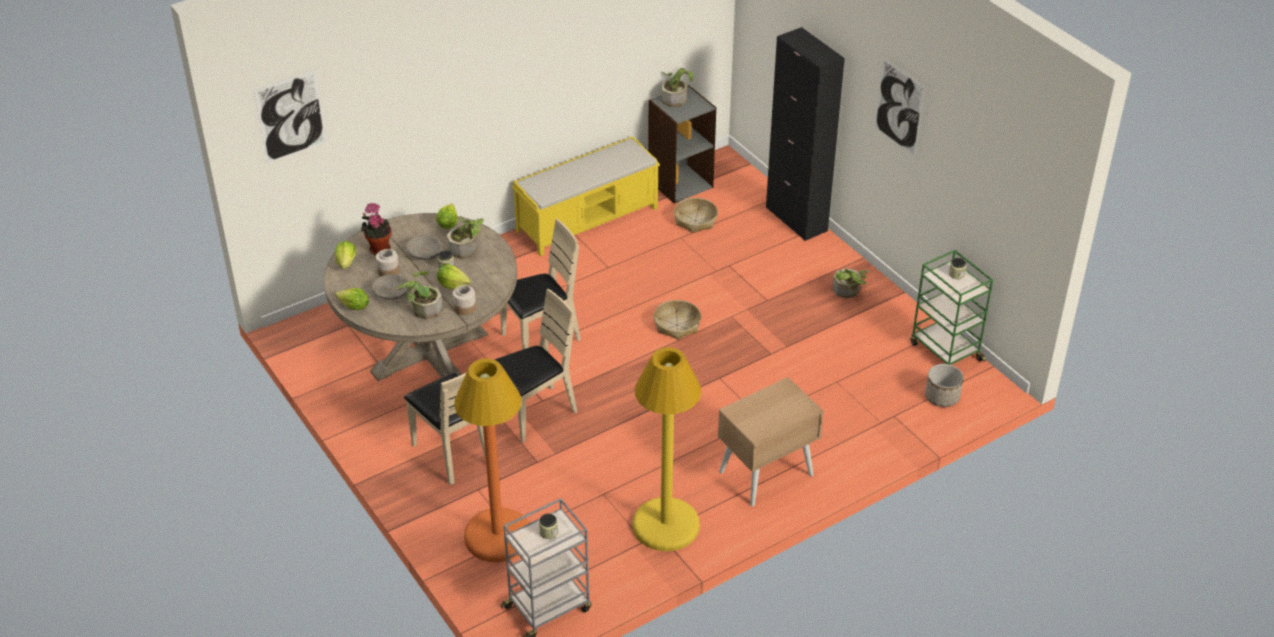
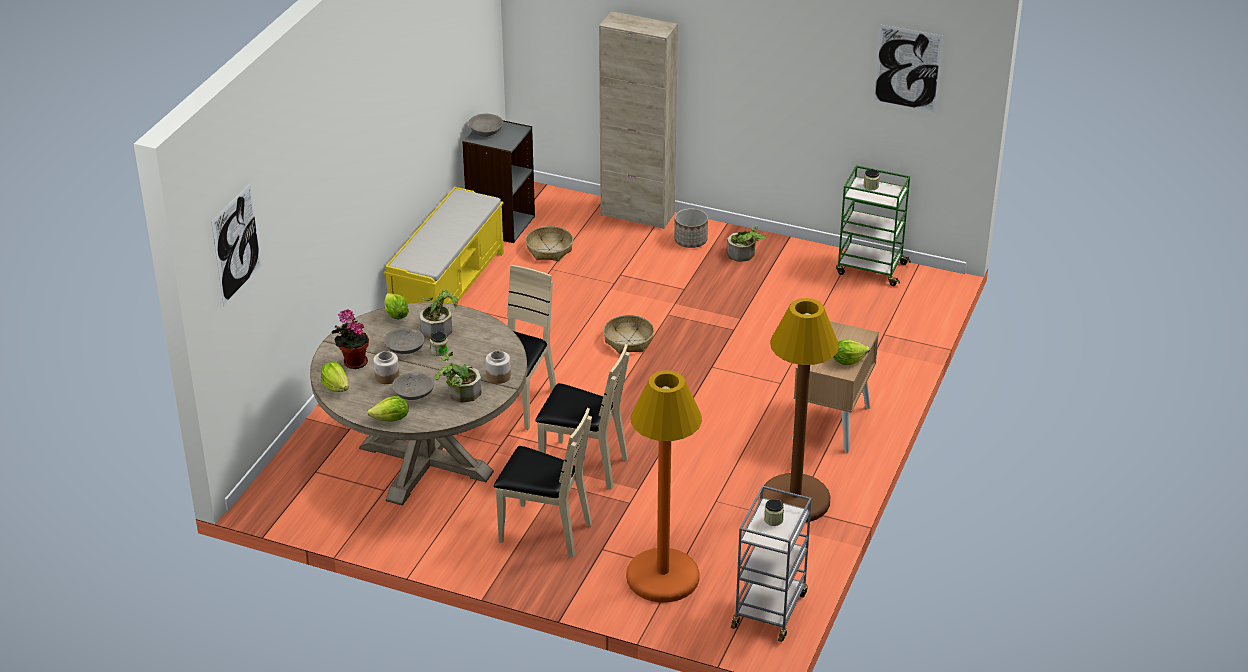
camera: 35 degrees left, 5 degrees down
(453, 285) = (463, 362): lettuce -> lettuce (848, 361)
(535, 413) = (583, 465): beige chair -> beige chair turned 90 degrees clockwise
(665, 525) = (795, 500): yellow floor lamp -> brown floor lamp
(676, 98) = (486, 131): potted plant -> grey bowl
(796, 219) = (637, 214): black cabinet -> beige cabinet
(898, 107) = (758, 49): picture -> picture (907, 69)
(942, 397) = (905, 304): planter -> planter (691, 241)

